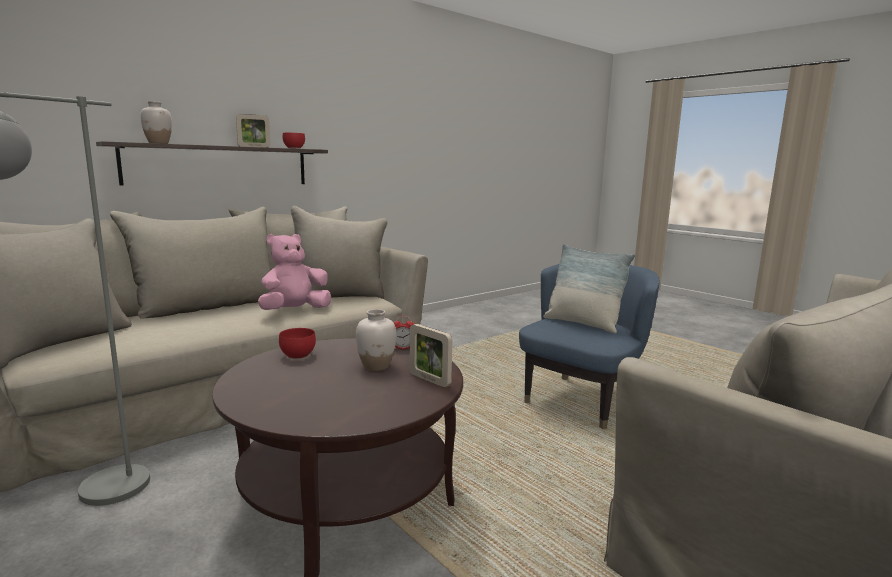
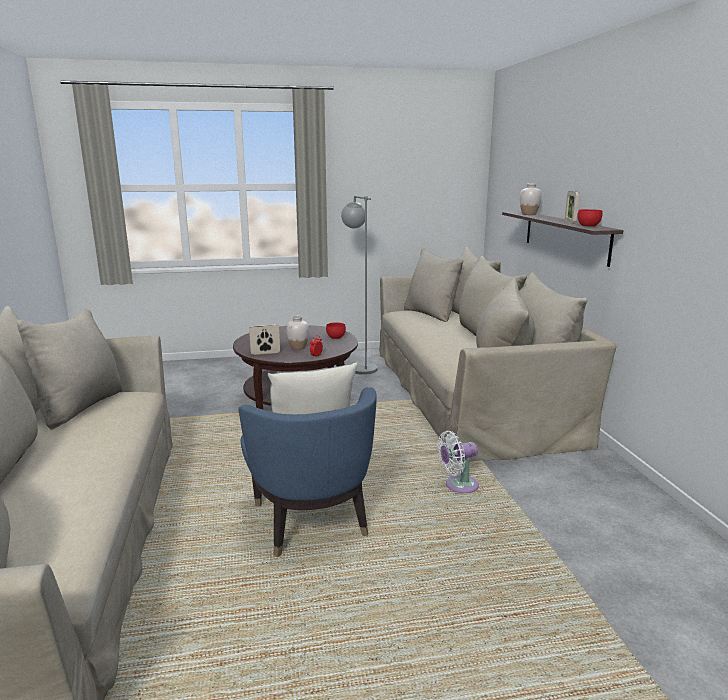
camera: 120 degrees right, 5 degrees up
(294, 311) = (450, 351): pink plush toy -> none
(457, 363) = (458, 486): none -> white fan

